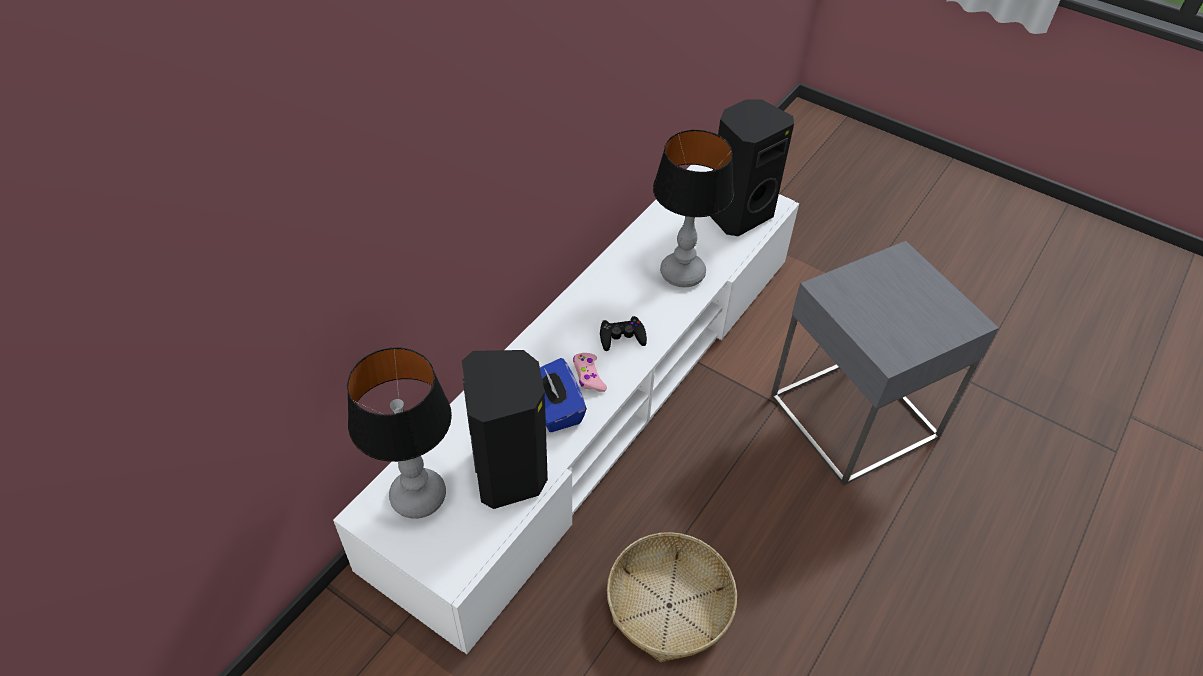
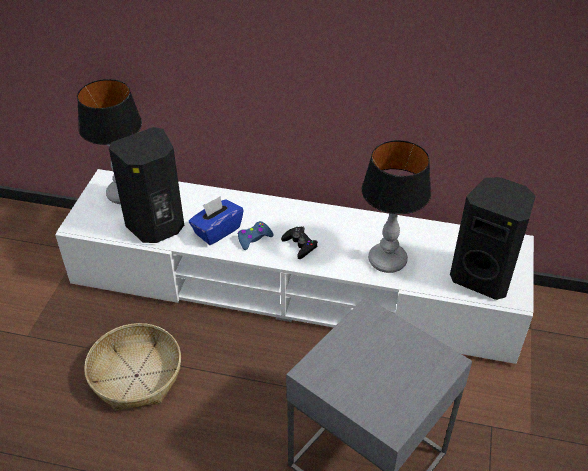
camera: 70 degrees right, 5 degrees down
(588, 376) = (254, 238): pink game controller -> blue game controller

